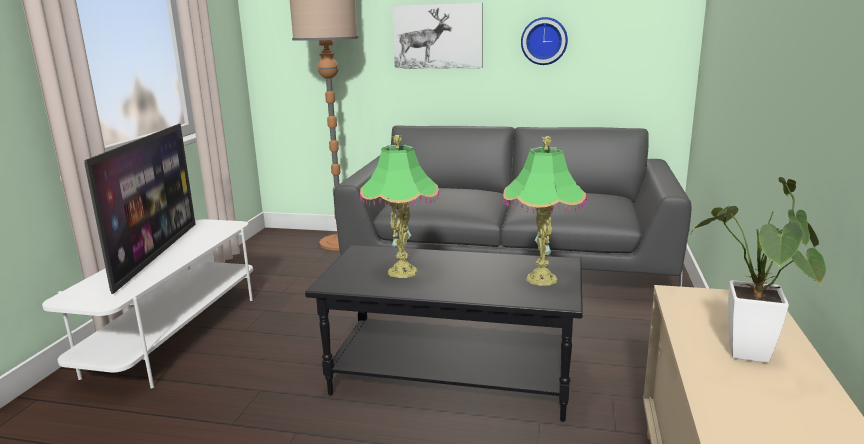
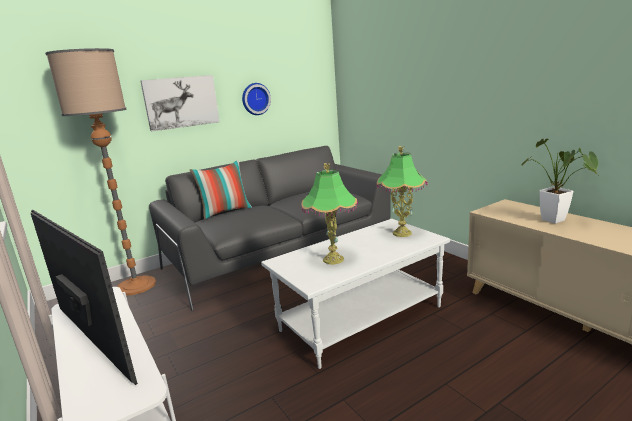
camera: 45 degrees left, 0 degrees up
(443, 187) = (225, 212): none -> pillow
(453, 376) = (361, 318): black coffee table -> white coffee table

